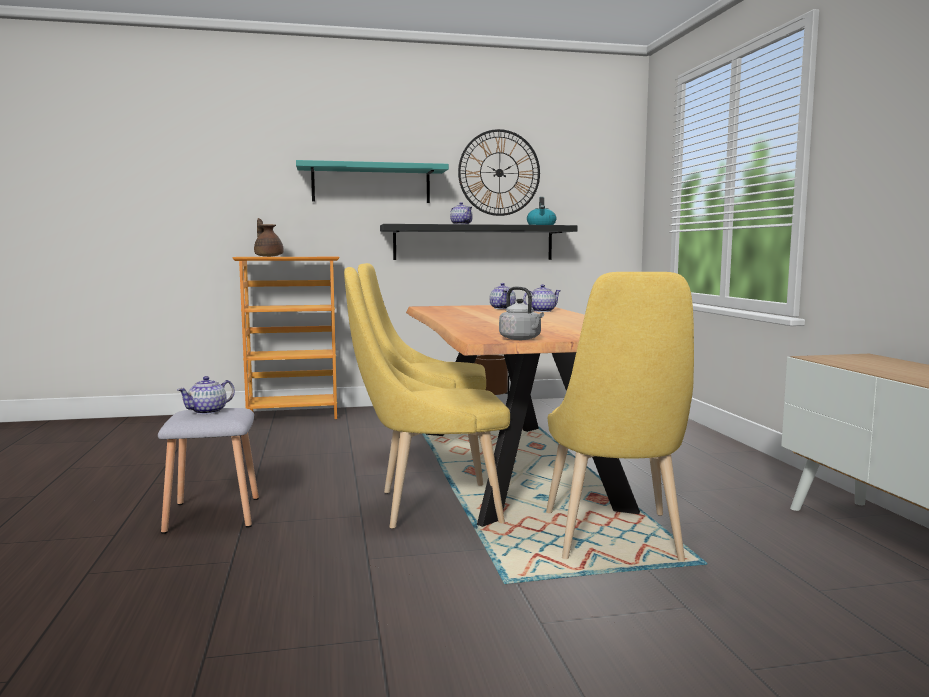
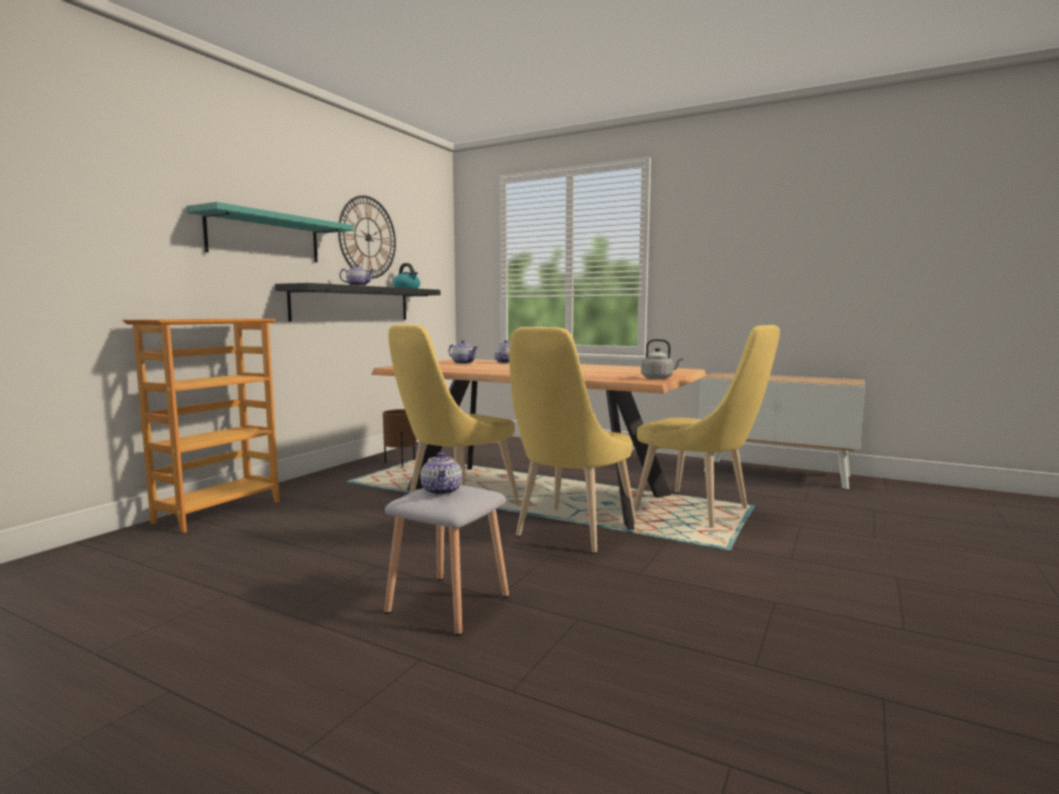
camera: 50 degrees left, 0 degrees up
(268, 256) = (184, 319): brown teapot -> none

